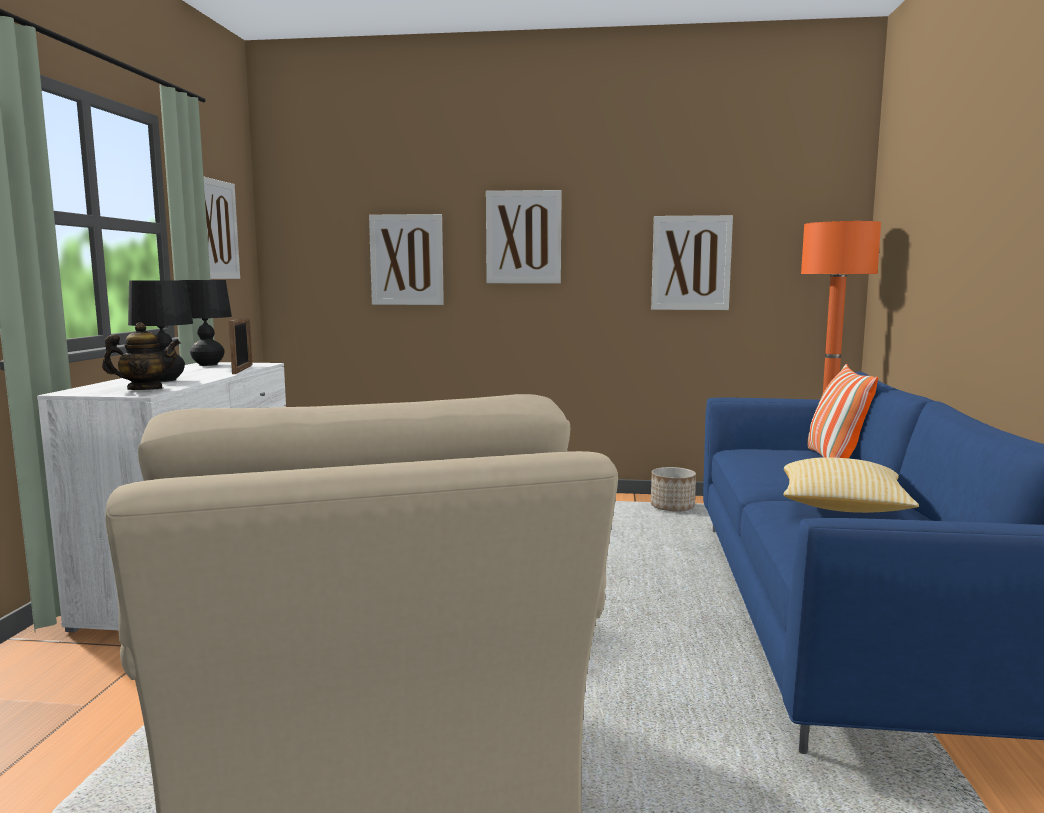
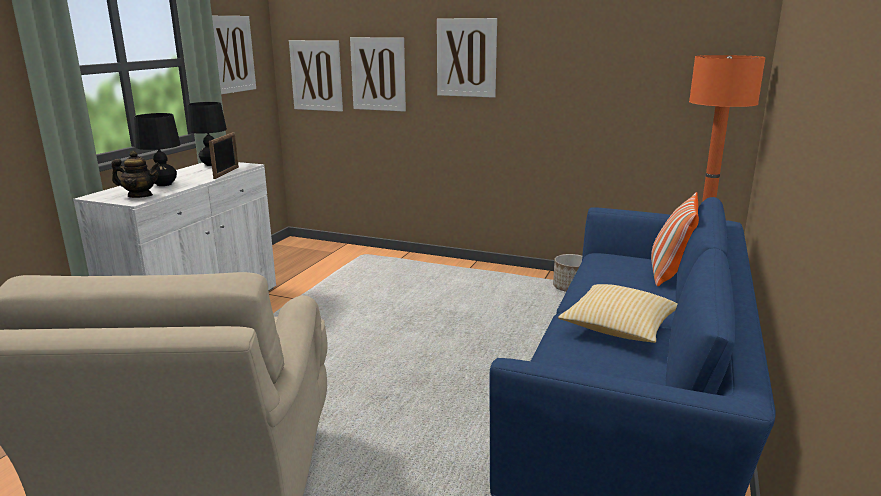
camera: 15 degrees right, 10 degrees up
(691, 263) = (604, 83): picture -> picture (316, 75)

